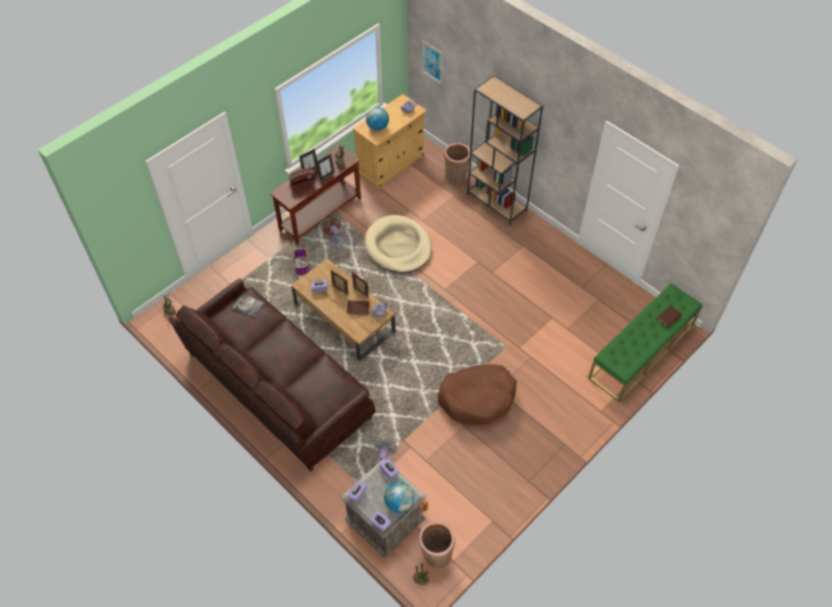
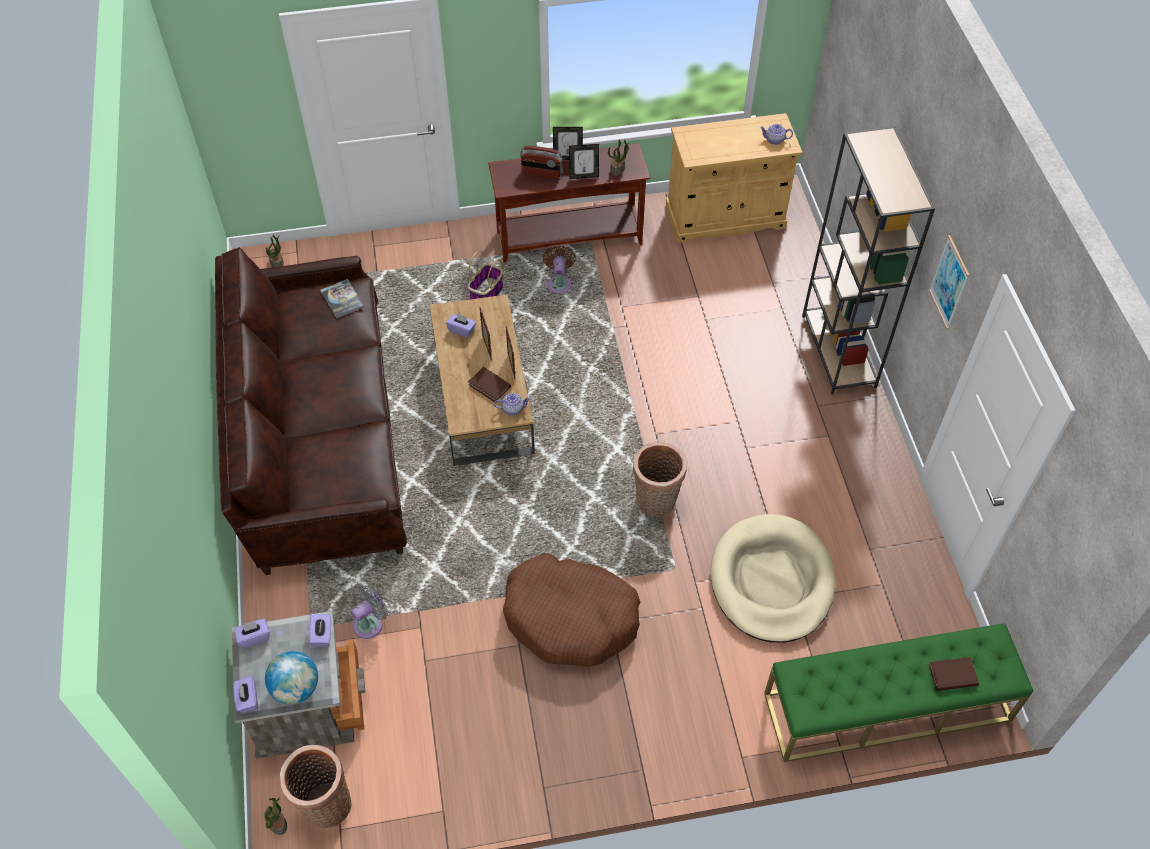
camera: 35 degrees right, 0 degrees up
(377, 127) = (708, 143): globe -> none
(398, 247) = (639, 337): beige dog bed -> beige dog bed (771, 581)
(432, 62) = (841, 76): picture -> picture (949, 282)
(456, 178) = (805, 284): basket -> basket (656, 502)

